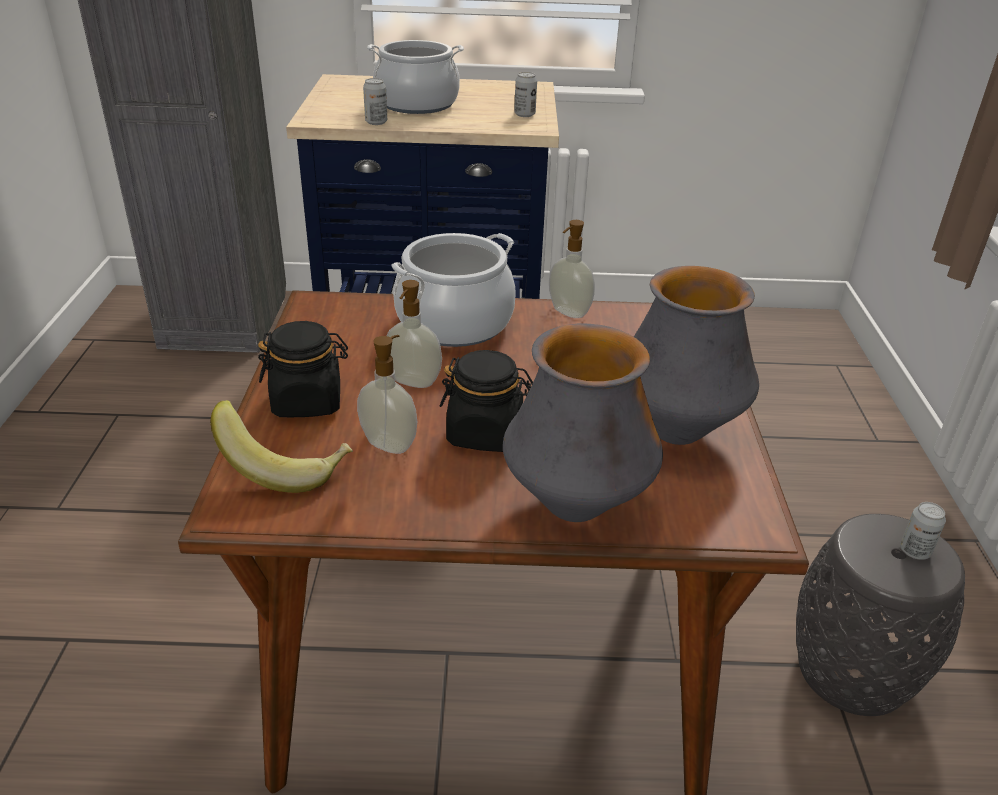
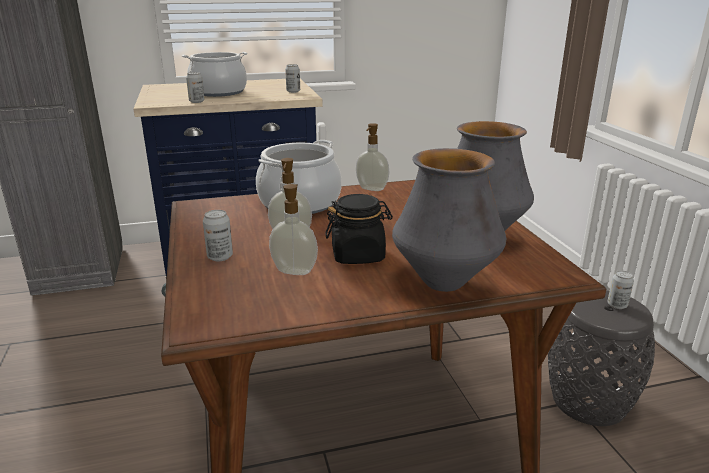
camera: 15 degrees left, 10 degrees down
(286, 467) = (225, 295): banana -> none
(308, 401) = (220, 257): black jar -> can

